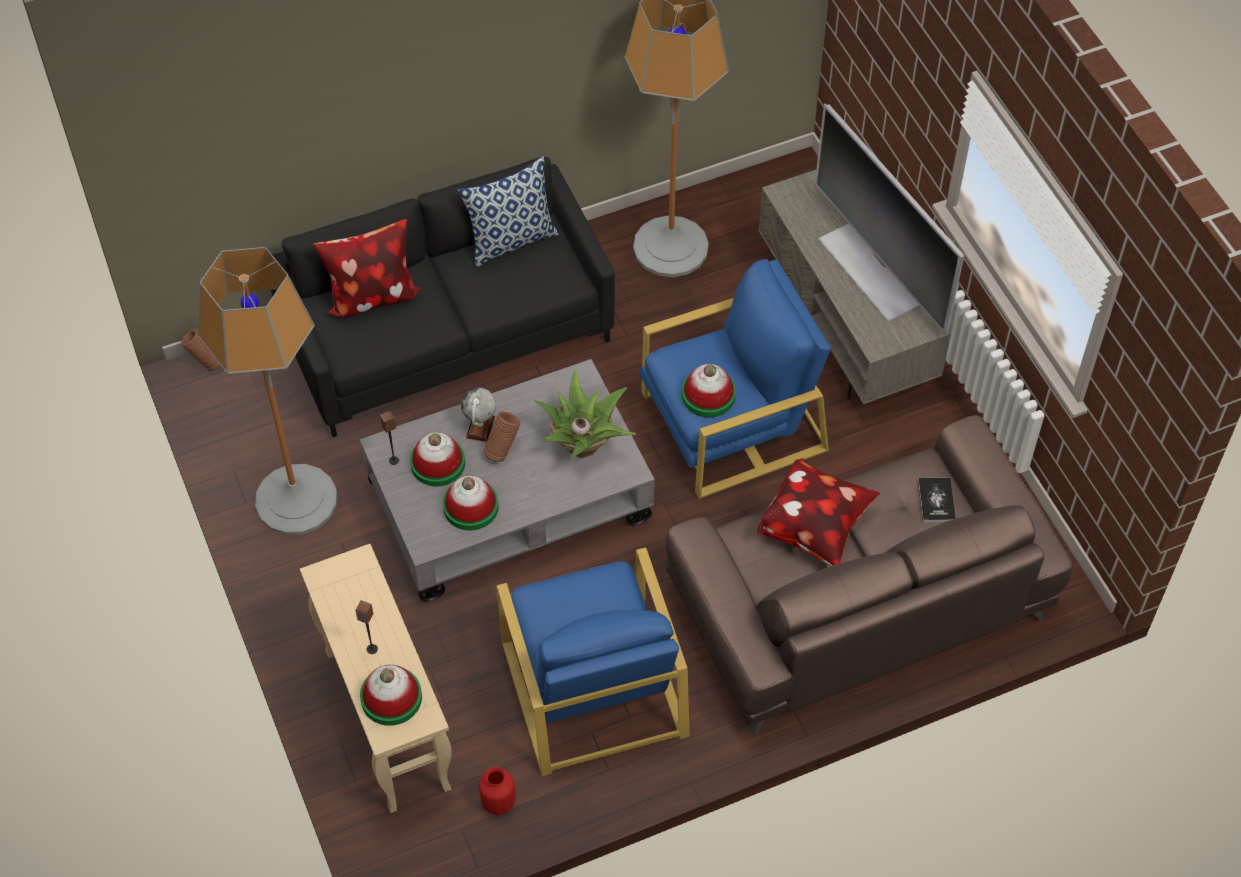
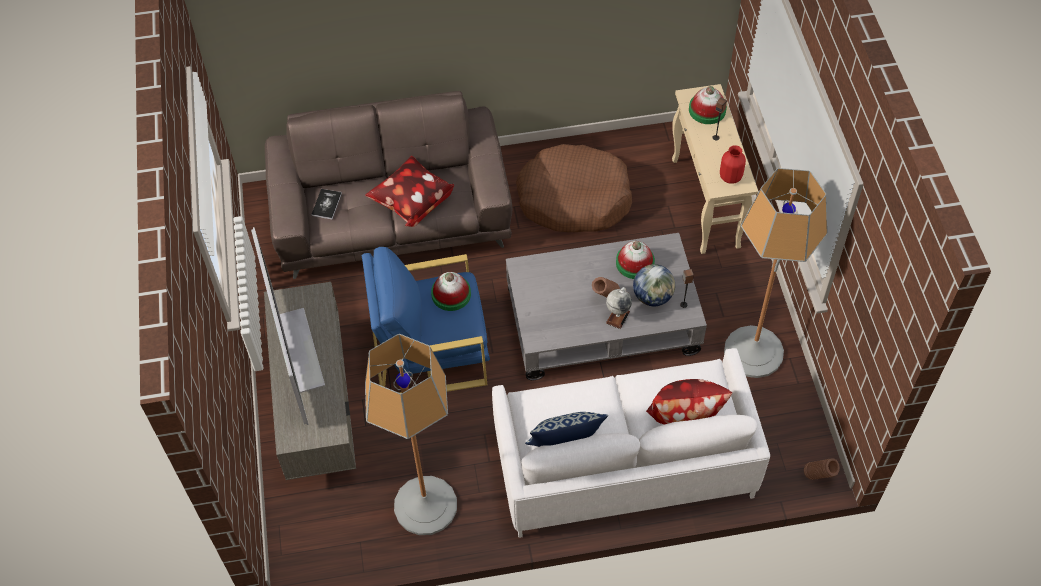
camera: 165 degrees left, 0 degrees up
(437, 463) = (652, 297): hat -> globe
(447, 334) = (623, 463): black sofa -> white sofa
(498, 802) = (645, 149): red vase -> red vase (730, 177)
(583, 445) = (547, 290): potted plant -> none
(593, 686) = (574, 199): blue armchair -> brown dog bed

